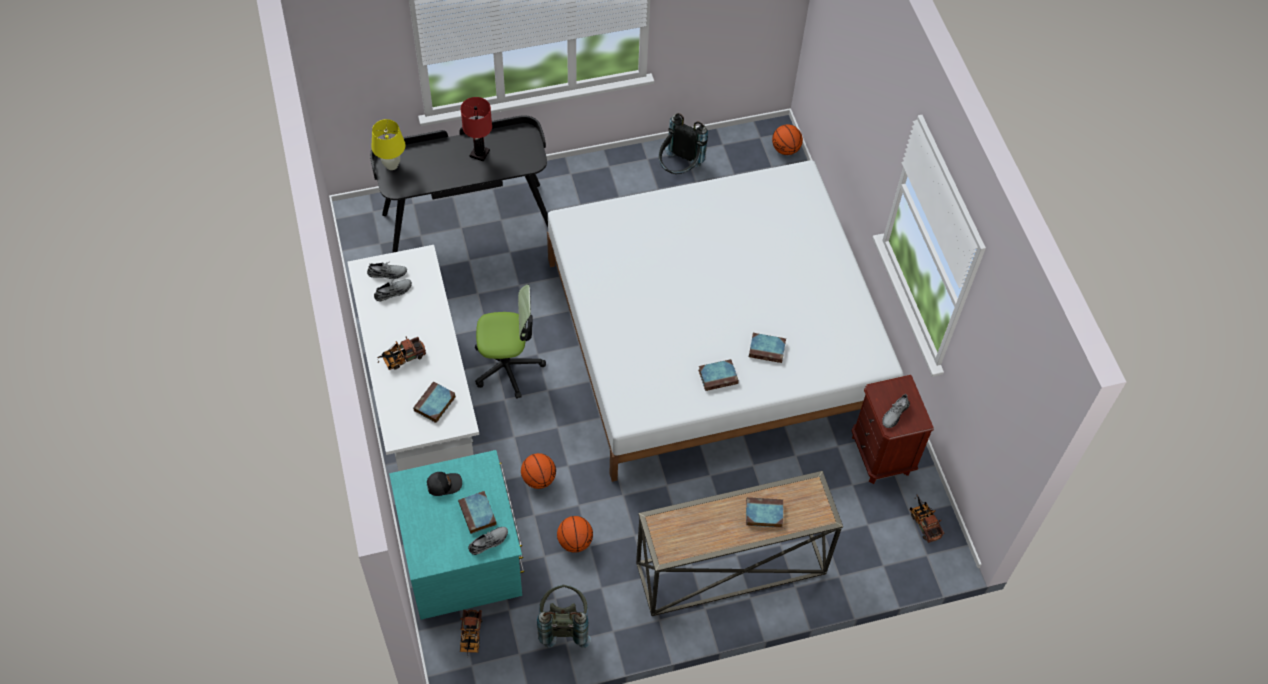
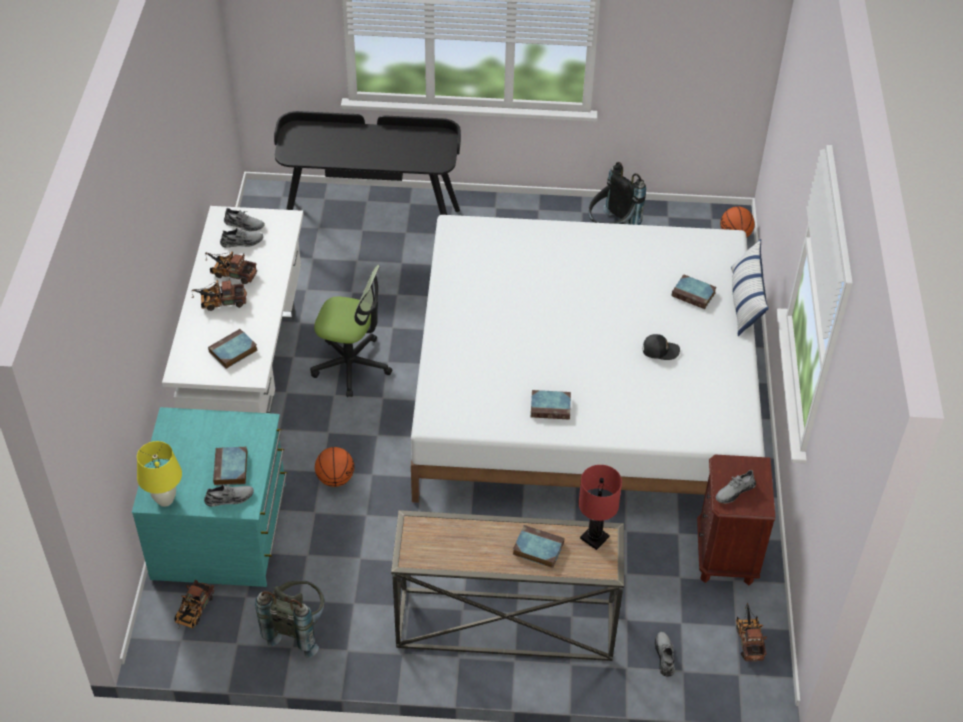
camera: 20 degrees right, 10 degrees down
(392, 165) = (296, 136): yellow table lamp -> yellow table lamp (165, 500)
(398, 326) = (231, 273): none -> toy truck
(443, 484) = (209, 431): black cap -> black cap (660, 350)
(480, 154) = (389, 144): red table lamp -> red table lamp (594, 538)
(574, 541) = (346, 549): basketball -> none
(767, 349) = (617, 395): book -> book (694, 294)
(838, 230) = (745, 301): none -> pillow
(865, 557) = (665, 656): none -> grey shoe

